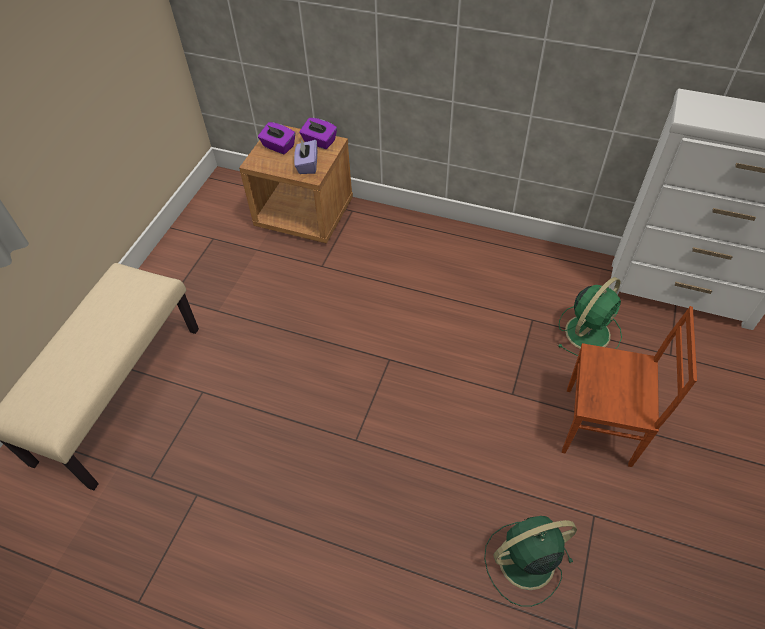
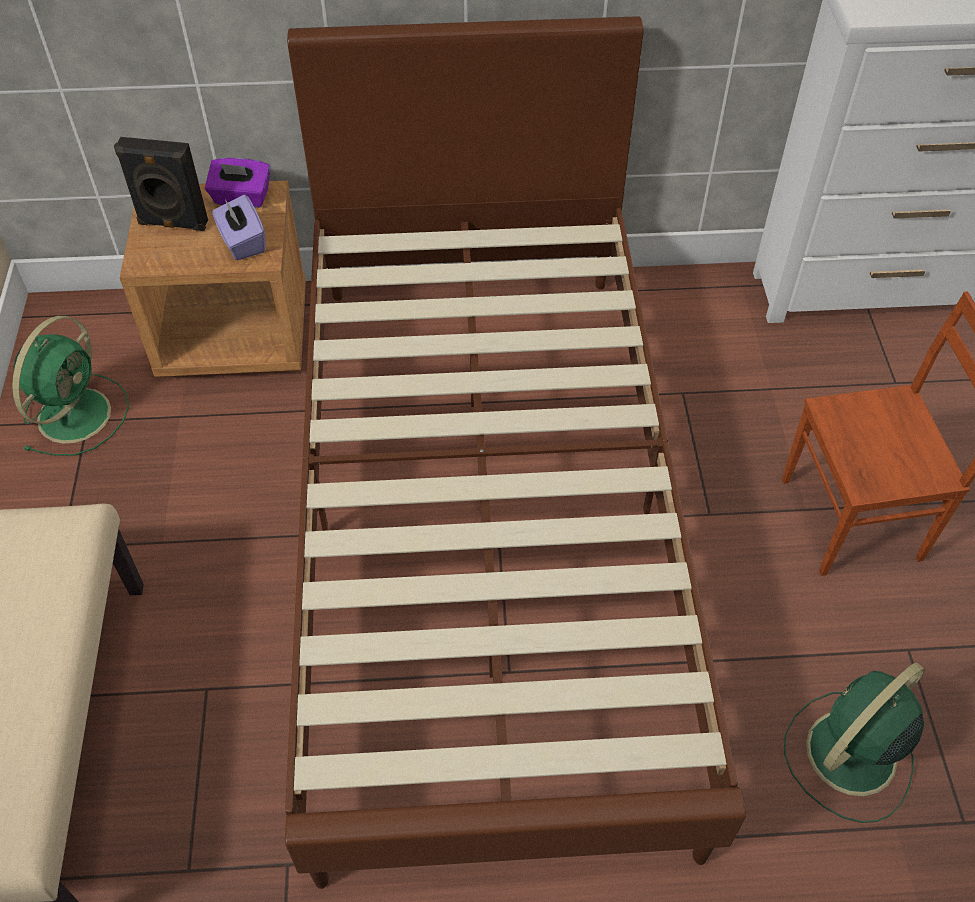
camera: 25 degrees left, 0 degrees up
(278, 147) = (173, 224): purple tissue box -> black speaker
(384, 356) = (487, 523): none -> brown bed
(588, 331) = (770, 384): green fan -> green fan (76, 412)

